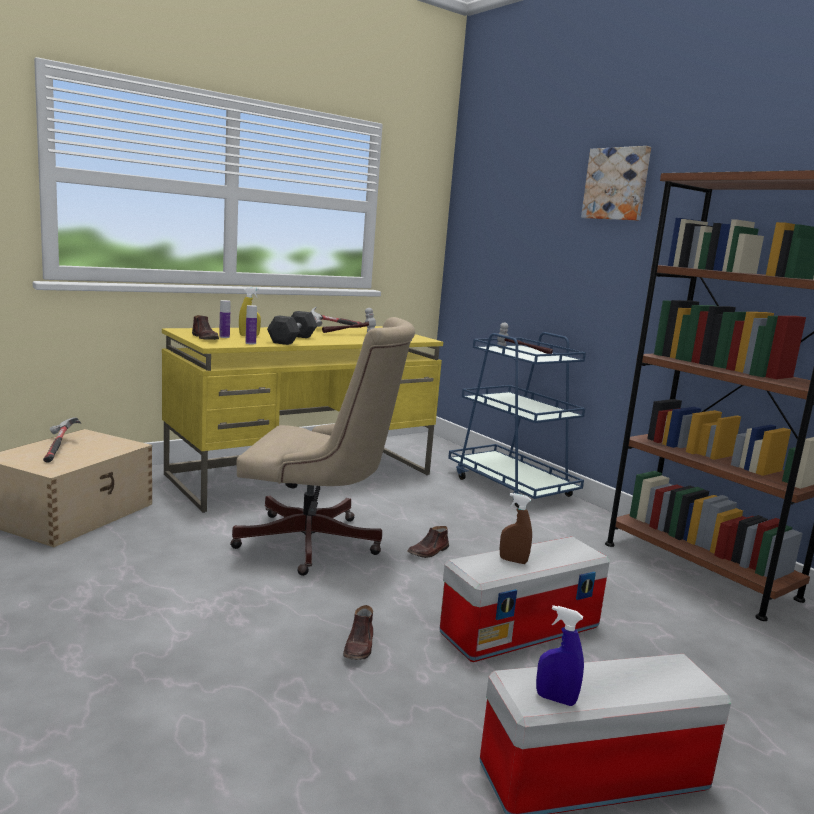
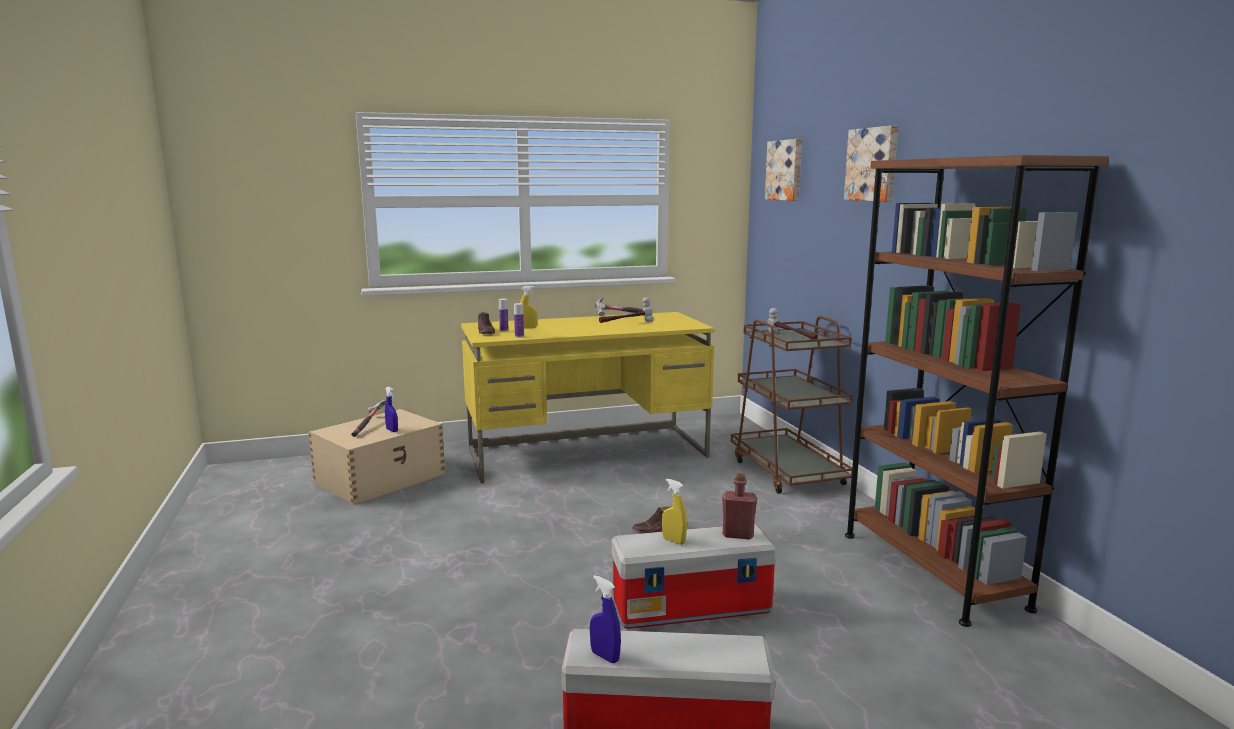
camera: 20 degrees right, 0 degrees up
(93, 454) = (392, 430): none -> blue spray bottle
(292, 339) = (562, 331): grey dumbbell -> none
(317, 544) = (559, 516): beige office chair -> none
(359, 646) = (538, 604): brown shoe -> none
(500, 188) = (785, 170): none -> picture
(511, 486) = (787, 472): blue cart -> brown cart
(513, 561) = (674, 541): brown spray bottle -> yellow spray bottle
(568, 549) = (738, 535): none -> red bottle

